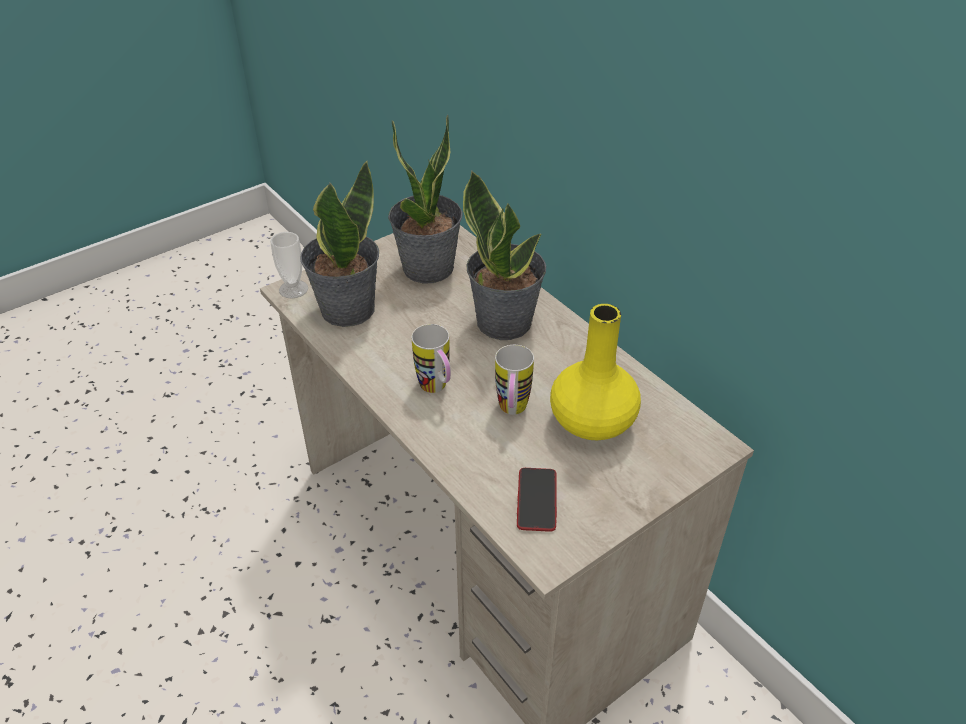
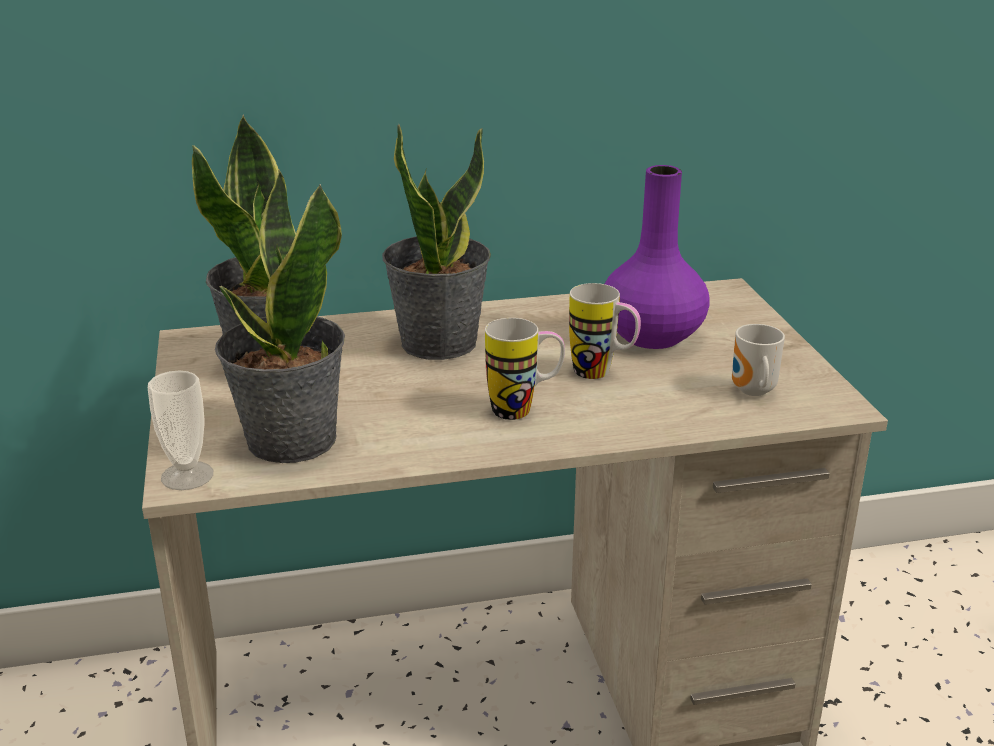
camera: 65 degrees left, 15 degrees down
(537, 500) = (752, 392): phone -> mug
(591, 421) = (650, 336): yellow vase -> purple vase

